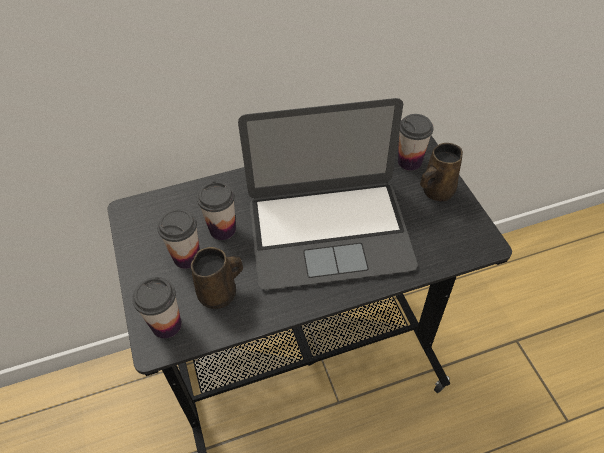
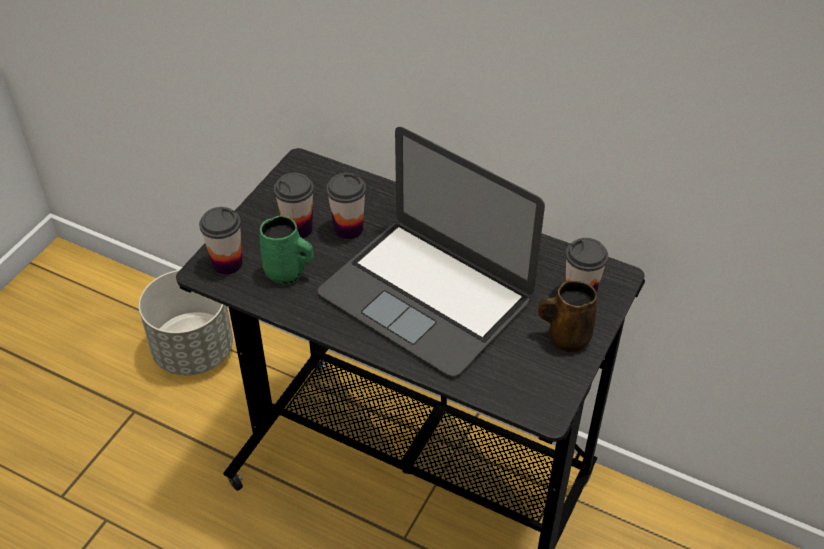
camera: 45 degrees right, 5 degrees down
(81, 412) = (194, 350): none -> grey planter
(220, 294) = (287, 273): brown mug -> green mug

